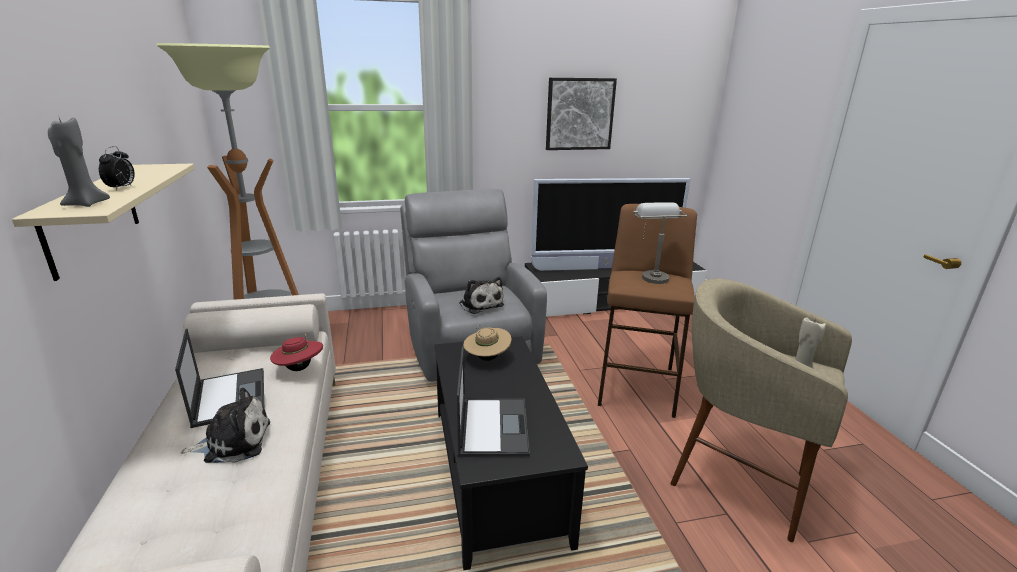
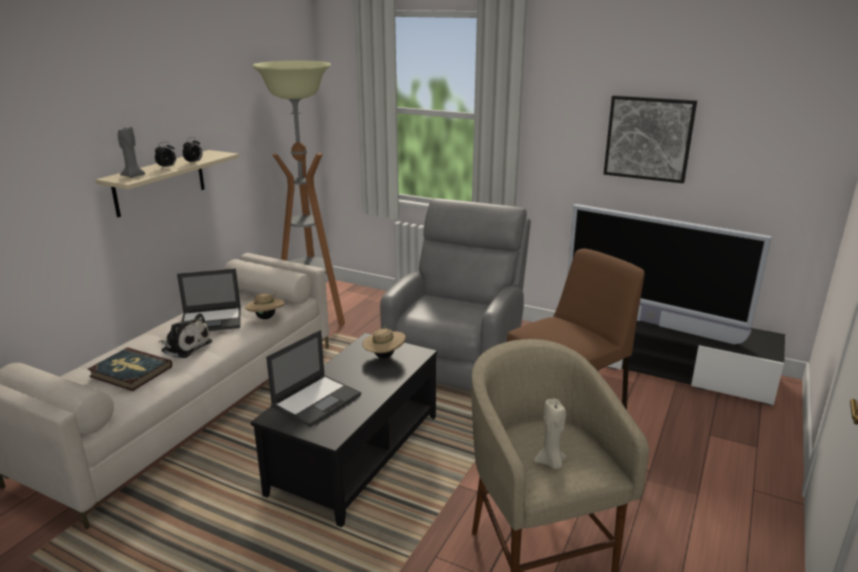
camera: 40 degrees right, 0 degrees up
(152, 178) = (194, 162): none -> alarm clock
(195, 510) = (130, 372): none -> book
(229, 396) = (212, 320): laptop -> laptop turned 60 degrees clockwise
(299, 368) = (266, 318): red hat -> beige hat
(480, 304) = (445, 314): plush toy -> none
(650, 275) = (569, 329): grey table lamp -> none

